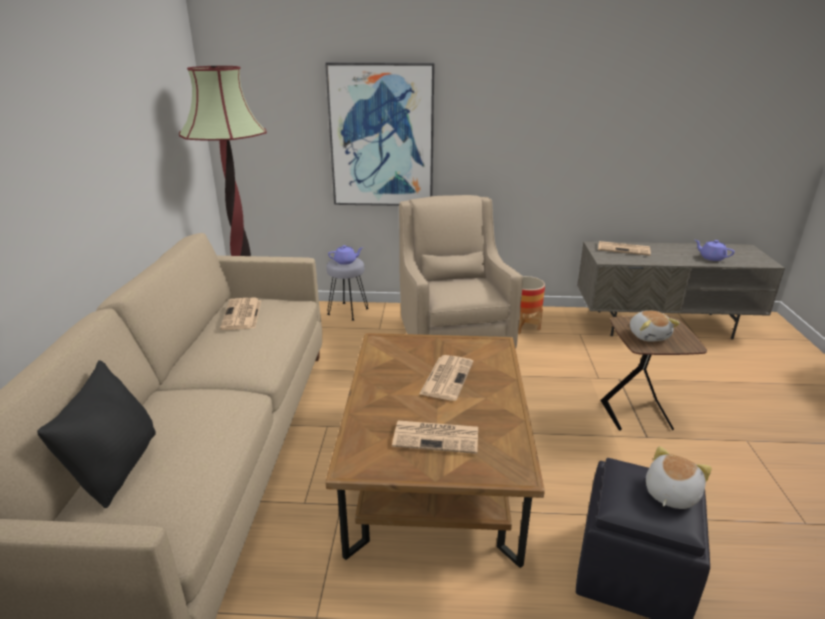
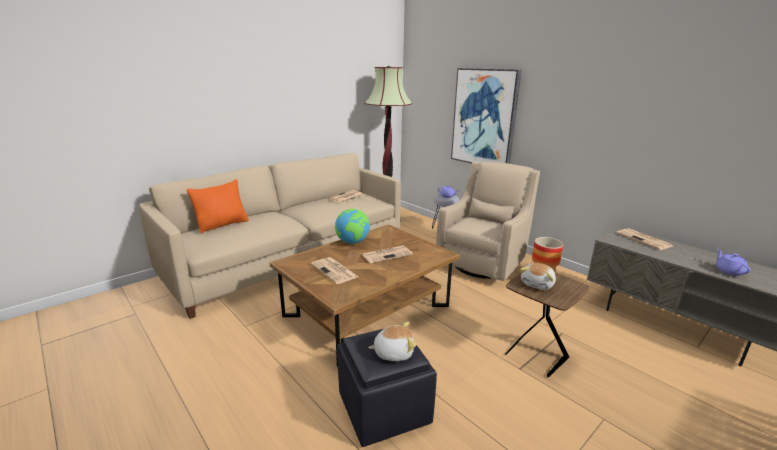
camera: 45 degrees right, 5 degrees down
(116, 467) = (222, 225): black pillow -> orange pillow
(375, 382) = (353, 242): none -> globe

